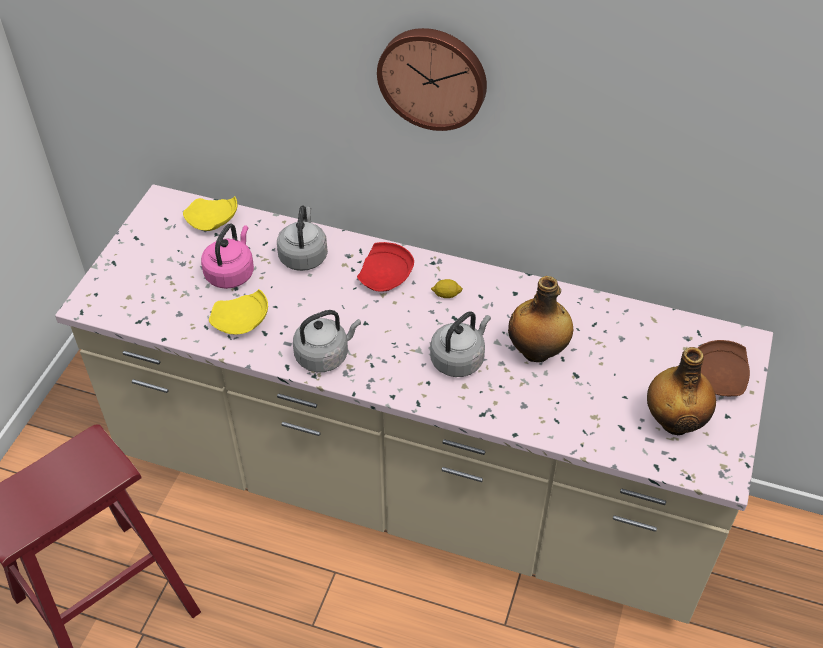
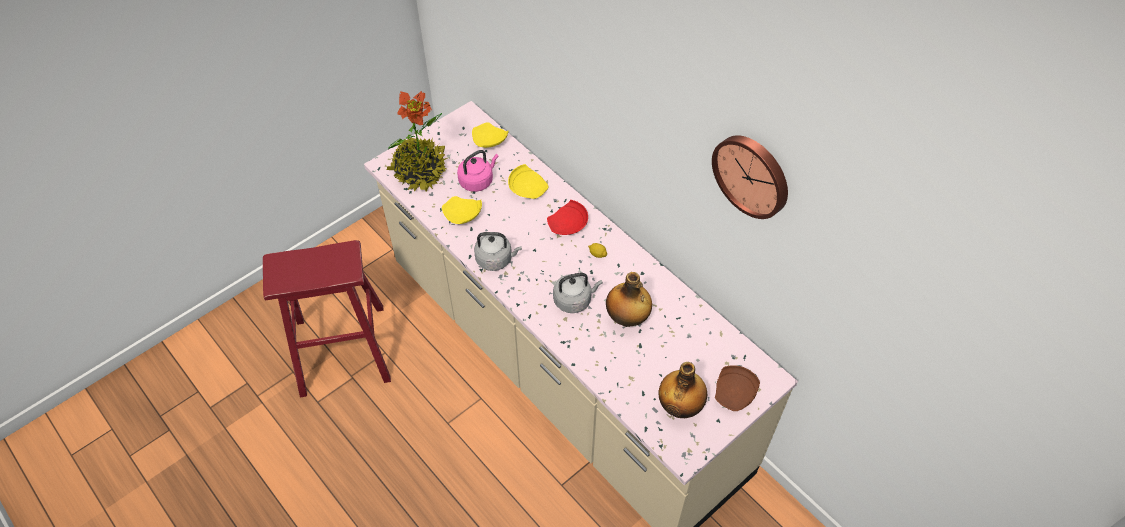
camera: 30 degrees right, 5 degrees up
(144, 293) = (420, 172): none -> potted plant
(304, 255) = (528, 188): grey kettle -> yellow plate
(433, 77) = (620, 109): wall clock -> wall clock (752, 175)

